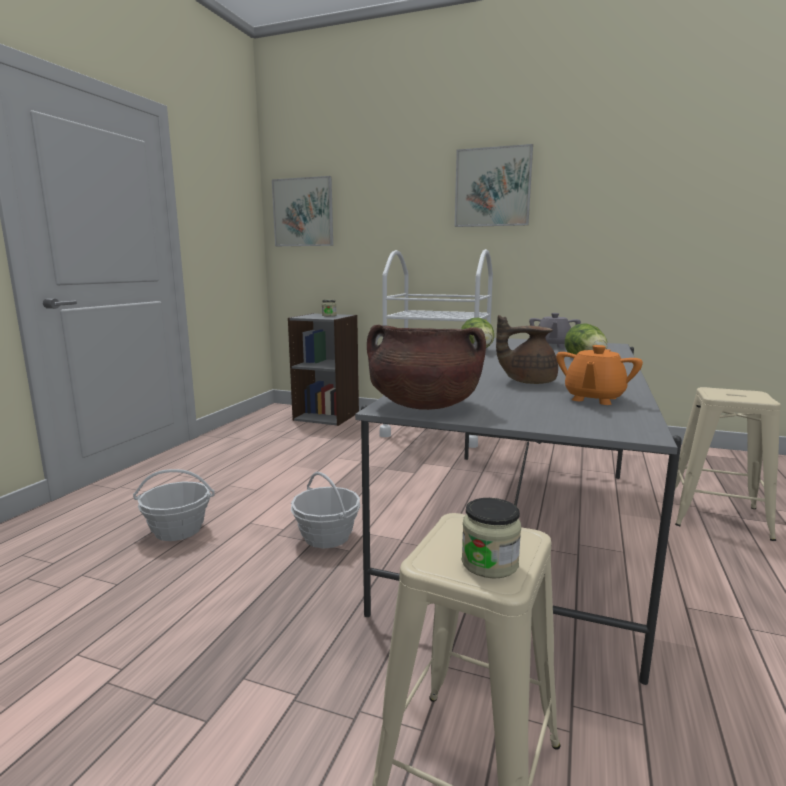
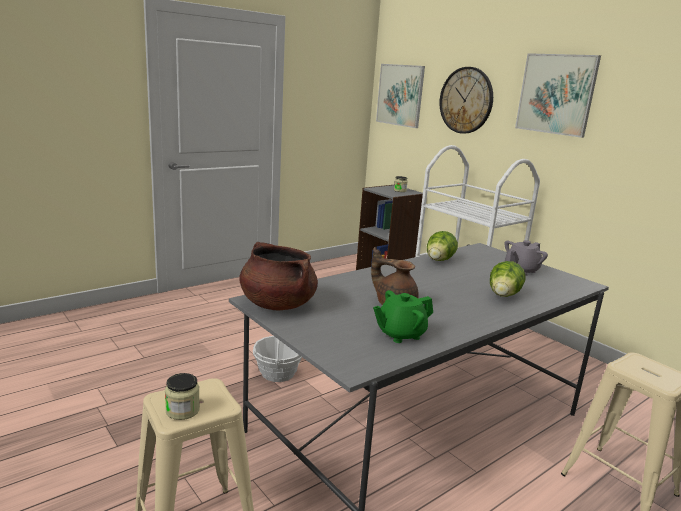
camera: 30 degrees right, 5 degrees up
(178, 530) = (201, 336): basket -> none
(390, 207) = (466, 100): none -> wall clock
(593, 399) = (400, 334): orange teapot -> green teapot

